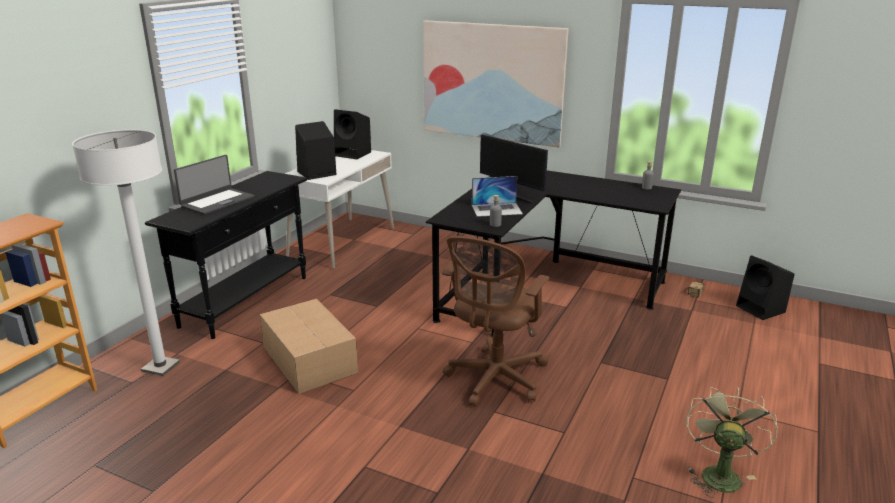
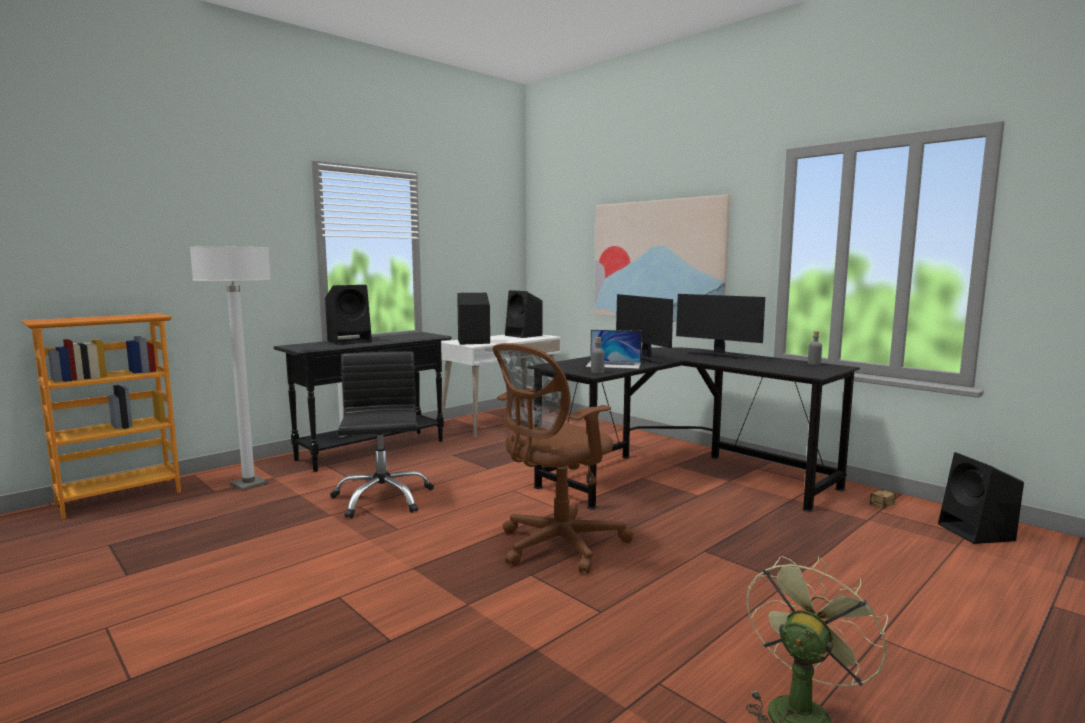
camera: 20 degrees right, 15 degrees down
(217, 202) = (350, 341): laptop -> black speaker
(309, 359) = (382, 498): cardboard box -> black office chair
(565, 182) = (717, 355): none -> monitor

